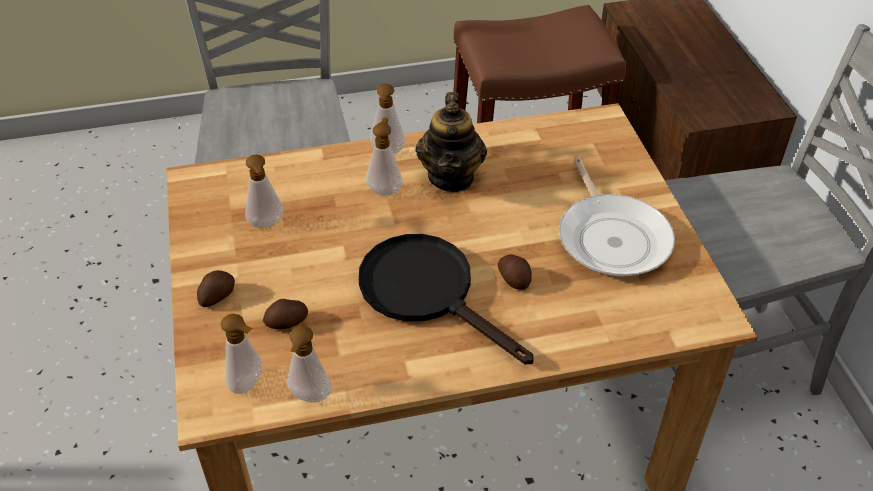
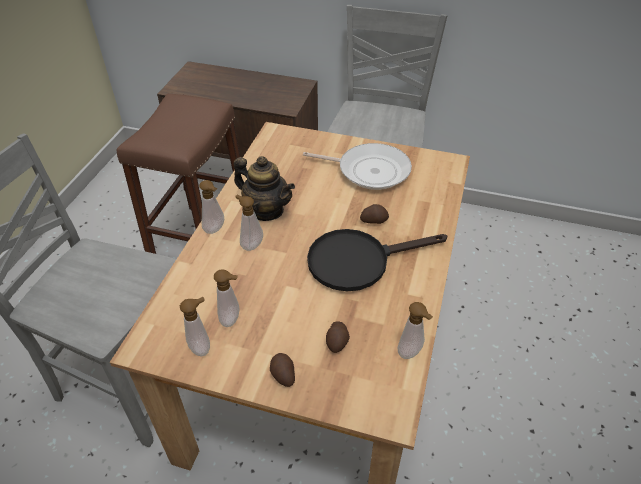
camera: 60 degrees left, 0 degrees up
(249, 384) = (381, 383): soap dispenser -> soap dispenser (202, 347)

